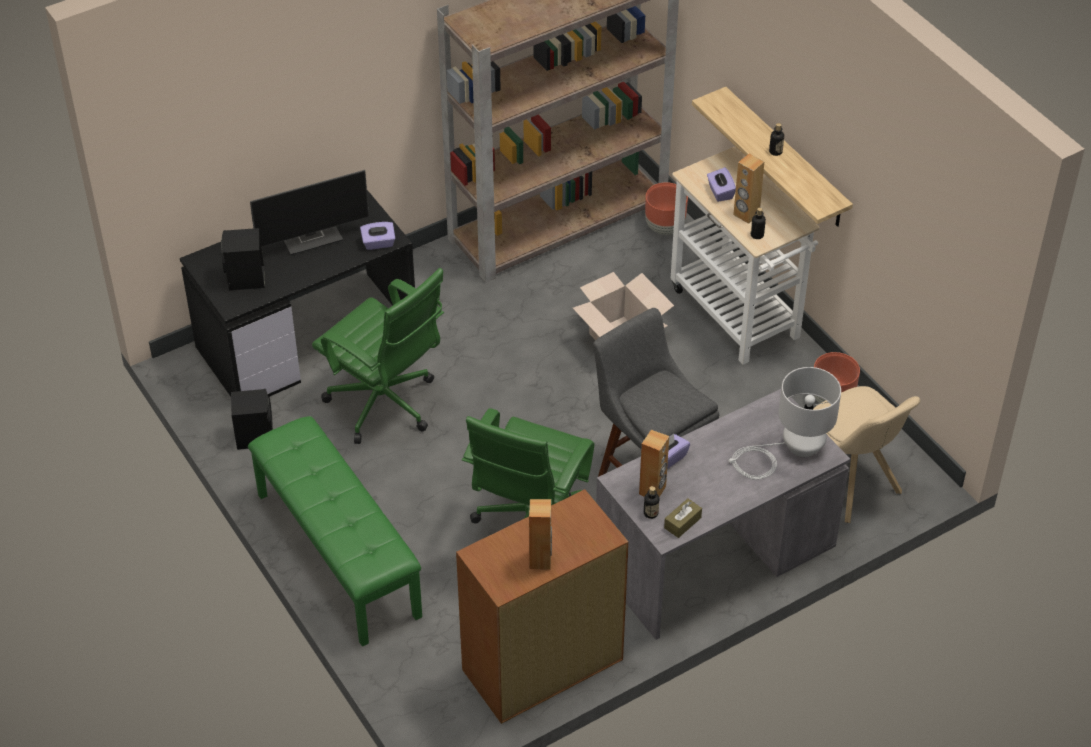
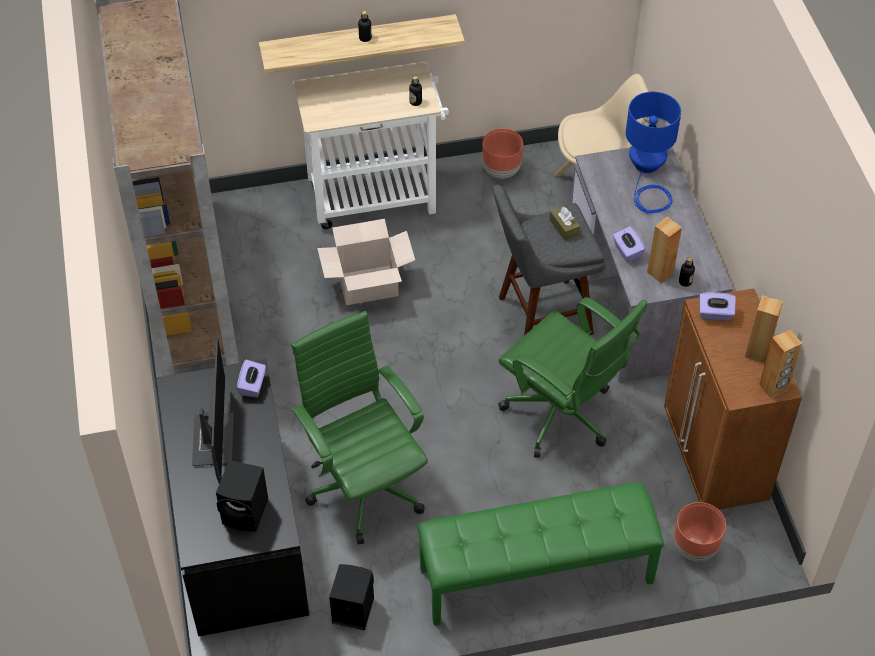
camera: 70 degrees left, 5 degrees up
(386, 406) = (364, 487): green office chair -> green office chair turned 90 degrees counterclockwise
(664, 227) = (240, 211): brown planter -> brown planter (694, 548)
(682, 523) = (703, 264): brown tissue box -> brown tissue box (564, 227)
(720, 192) = (348, 108): purple tissue box -> purple tissue box (715, 314)
(746, 215) = (386, 101): brown speaker -> brown speaker (773, 387)
(784, 453) = (648, 177): grey table lamp -> blue table lamp

